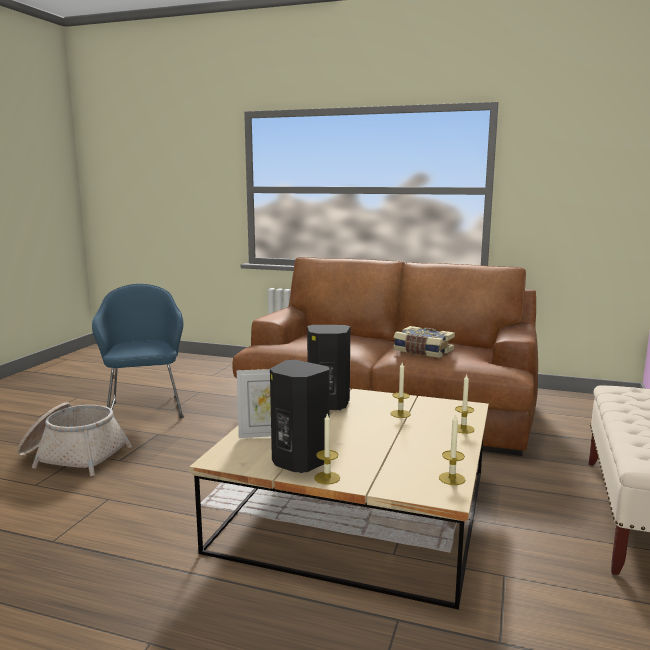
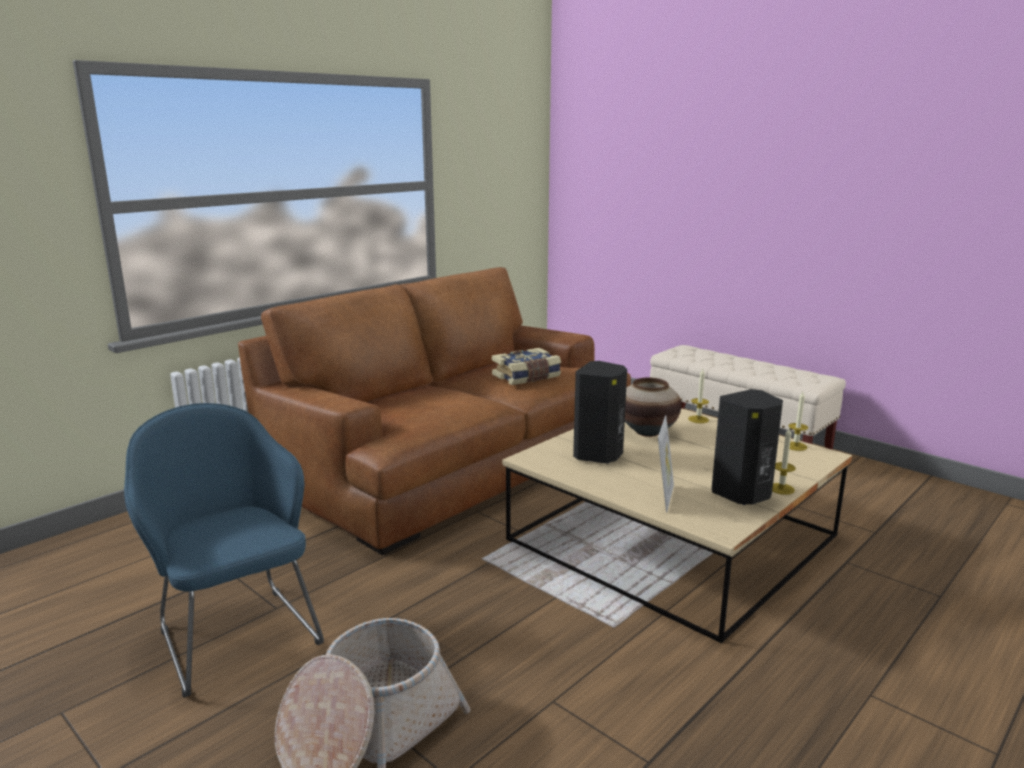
camera: 65 degrees left, 5 degrees up
(145, 408) = (236, 632): blue armchair -> blue armchair turned 45 degrees clockwise
(400, 414) = (647, 432): candle -> vase

